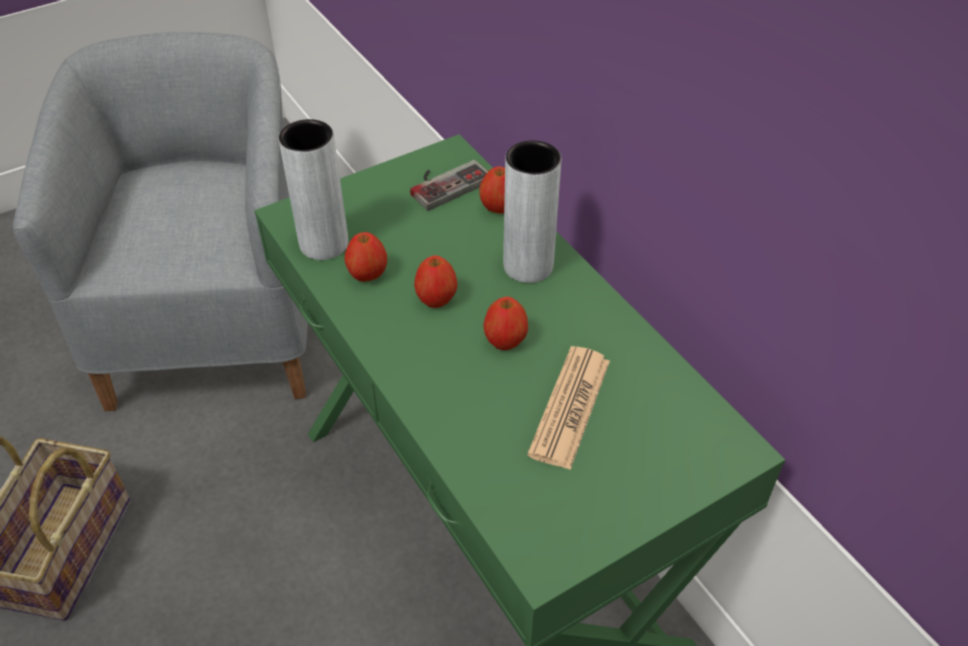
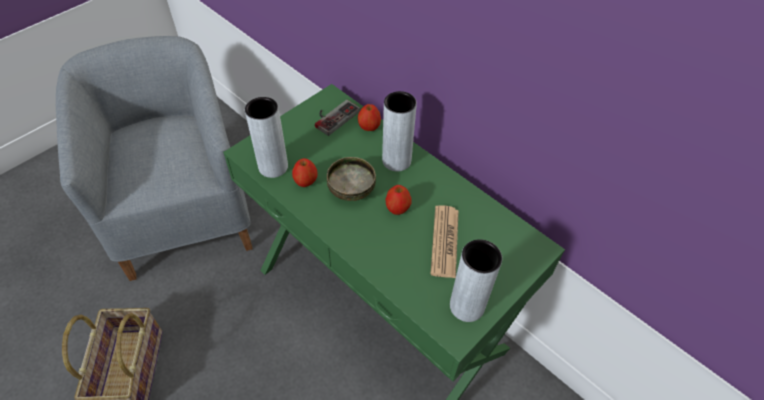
camera: 15 degrees left, 5 degrees up
(436, 299) = (350, 190): apple -> bowl
(575, 520) = (467, 306): none -> grey vase

